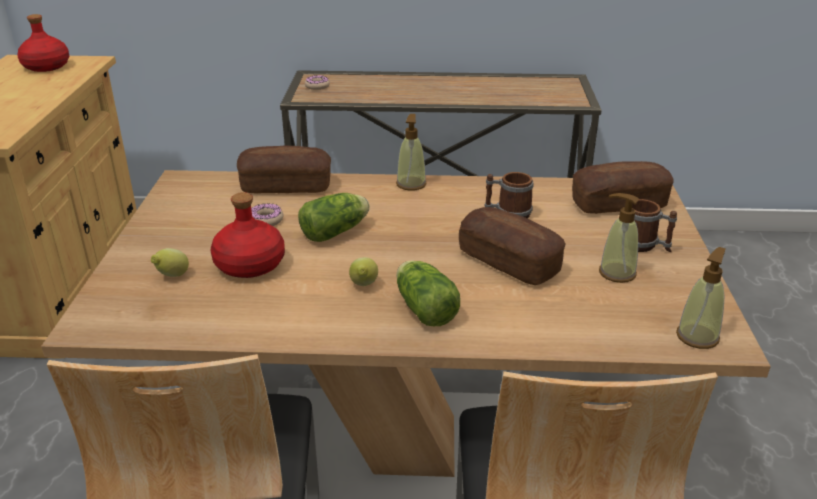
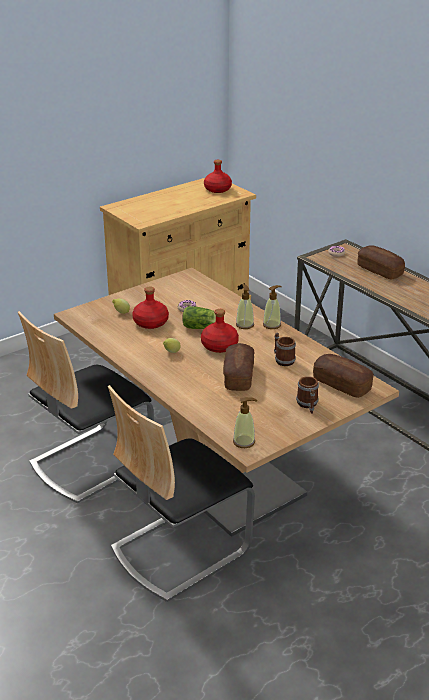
camera: 50 degrees right, 0 degrees up
(286, 186) = (221, 298): bread -> bread (380, 270)
(407, 240) = (220, 346): none -> red bottle
(423, 307) = (175, 371): lettuce -> none
(616, 273) = (269, 406): soap dispenser -> soap dispenser (244, 325)

